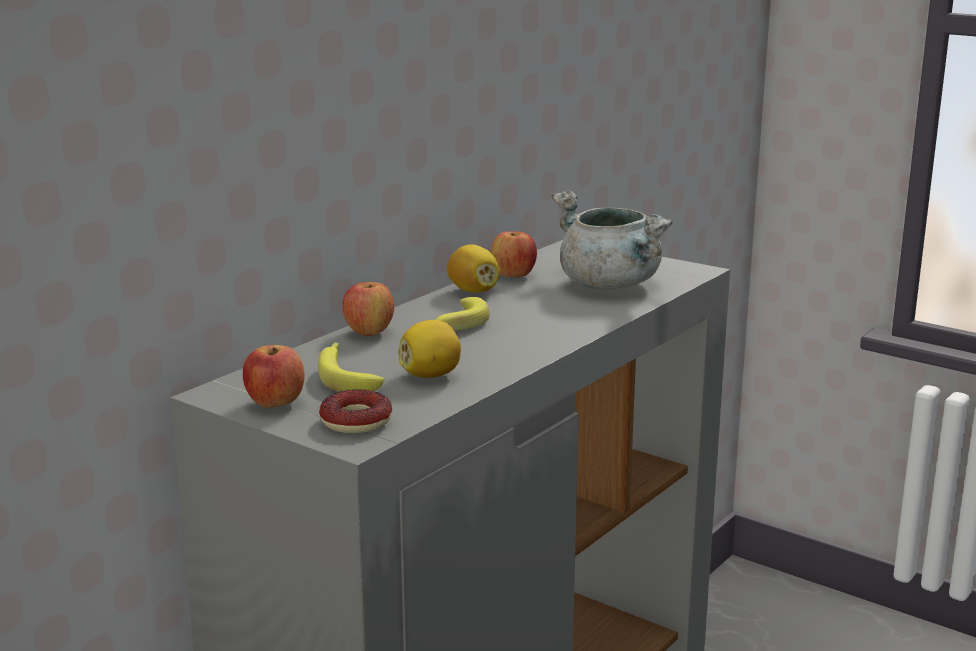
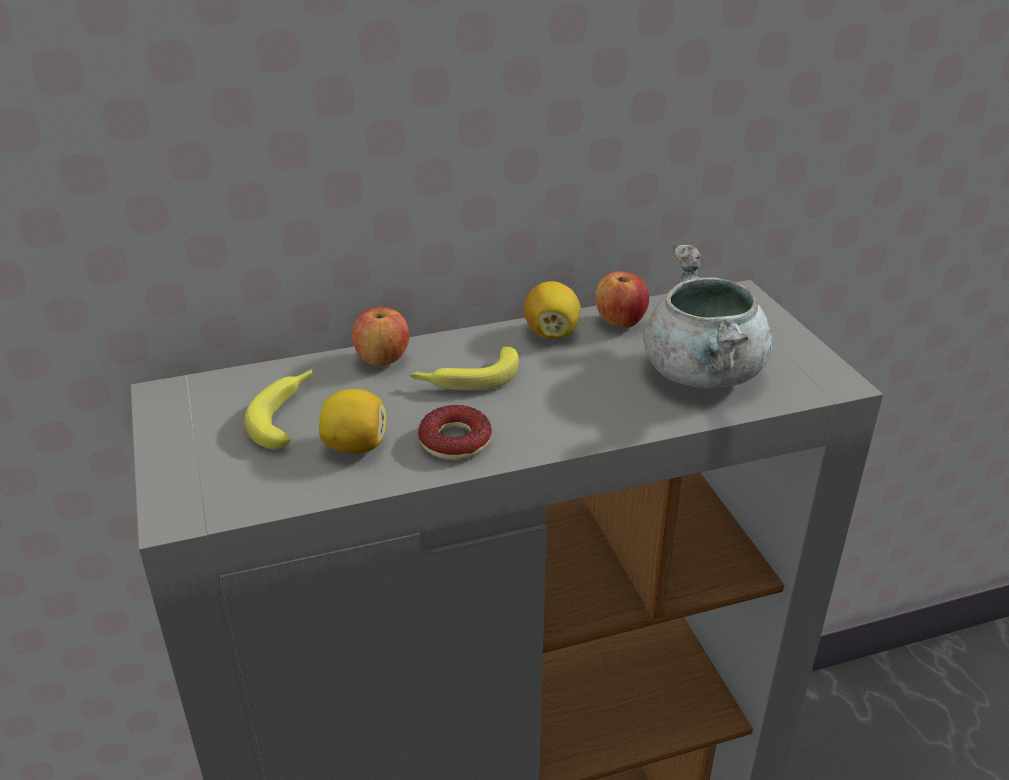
camera: 35 degrees right, 15 degrees up
(275, 403) = (185, 429): apple -> none
(356, 421) = (212, 485): donut -> donut (455, 441)

